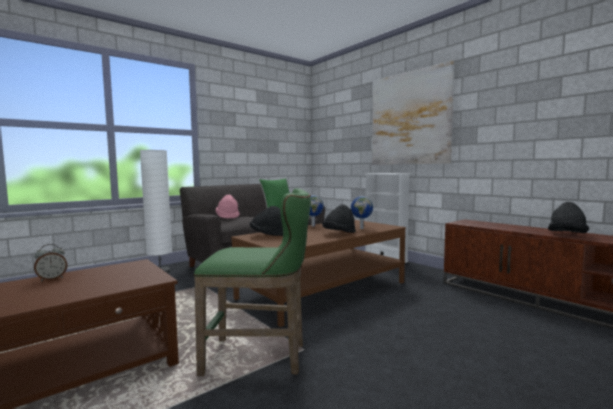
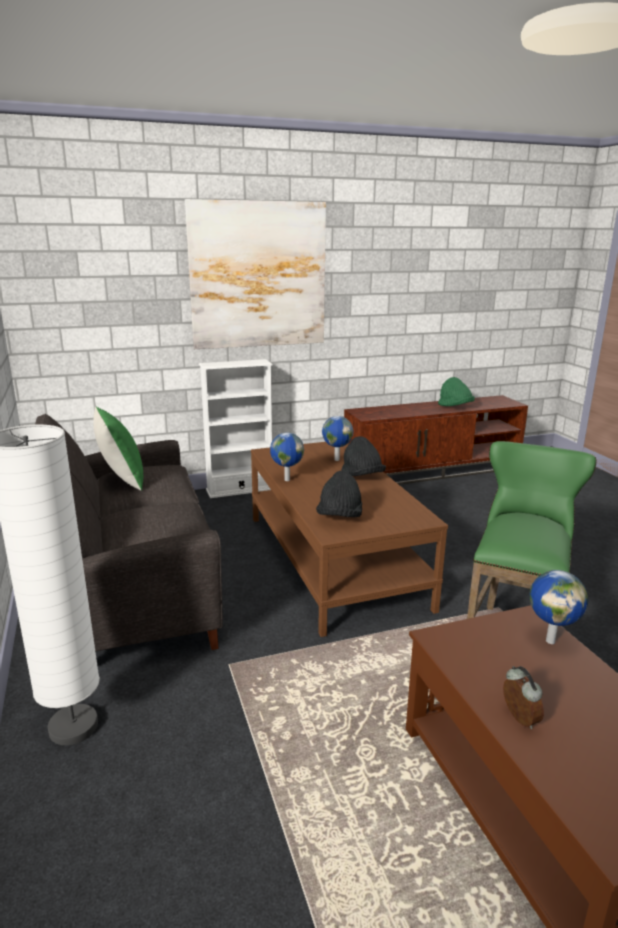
camera: 70 degrees left, 15 degrees up
(127, 283) = (550, 640): none -> globe
(228, 217) = (134, 527): pink hat -> none
(567, 235) = (455, 407): black hat -> green hat

